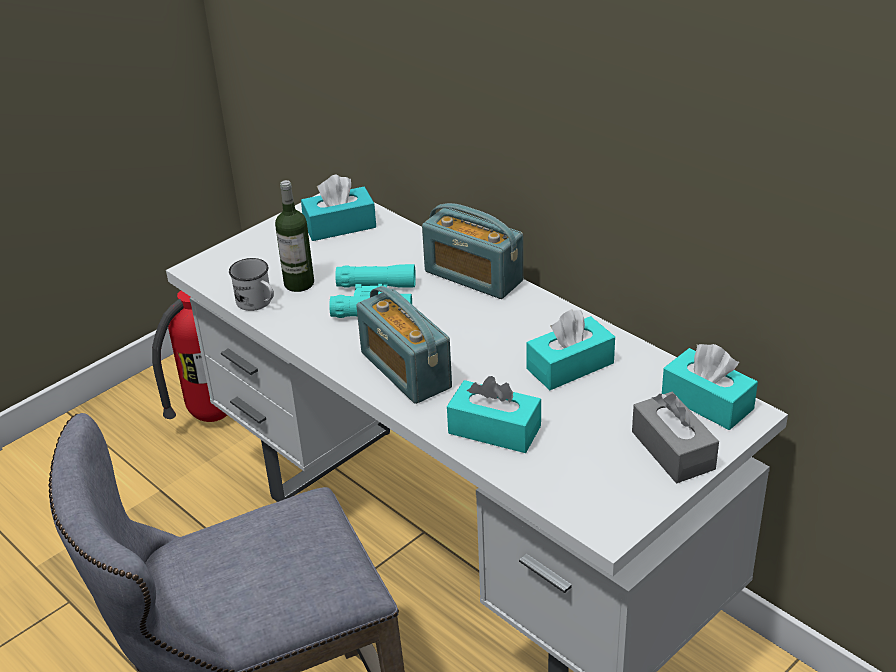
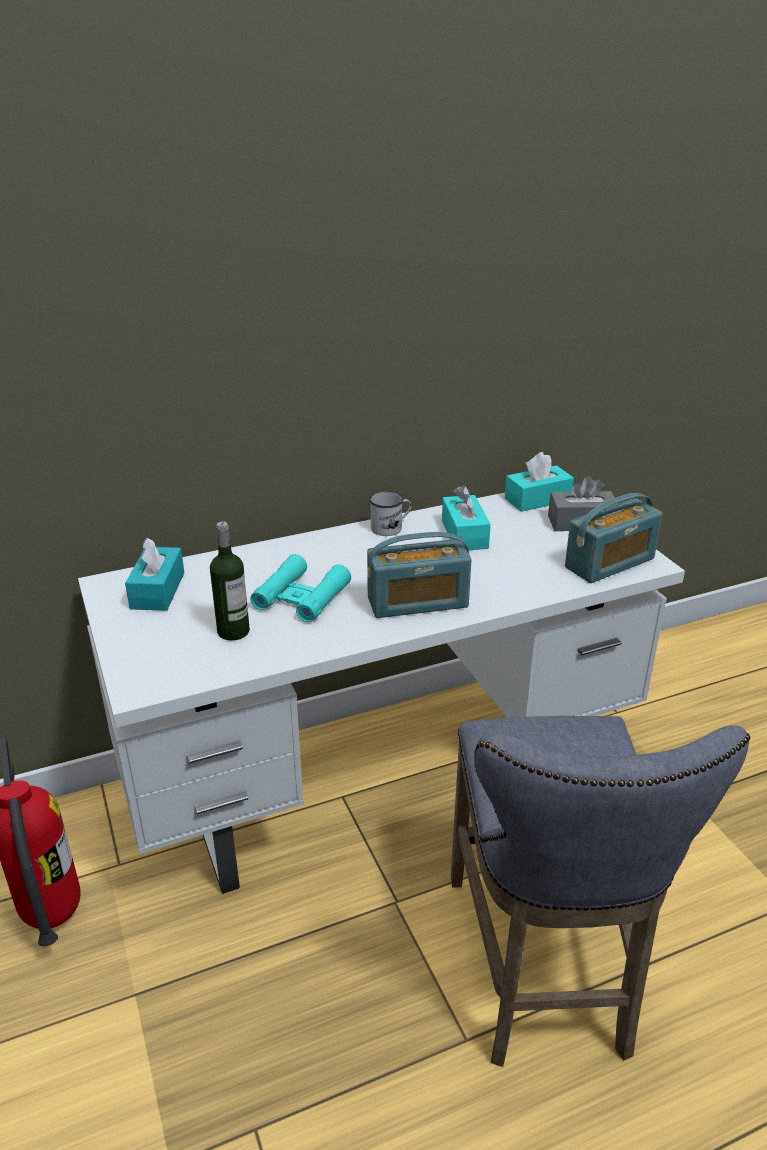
camera: 70 degrees left, 5 degrees down
(258, 303) = (243, 661): white mug -> white mug (391, 527)
(473, 276) = (311, 545): radio -> radio (609, 563)
(494, 430) = (521, 580): turquoise tissue box -> none

